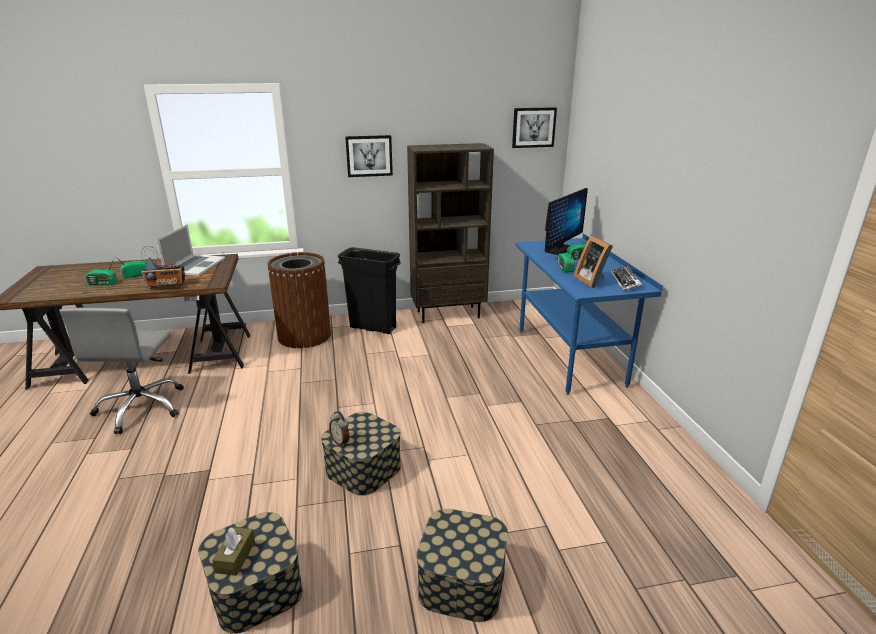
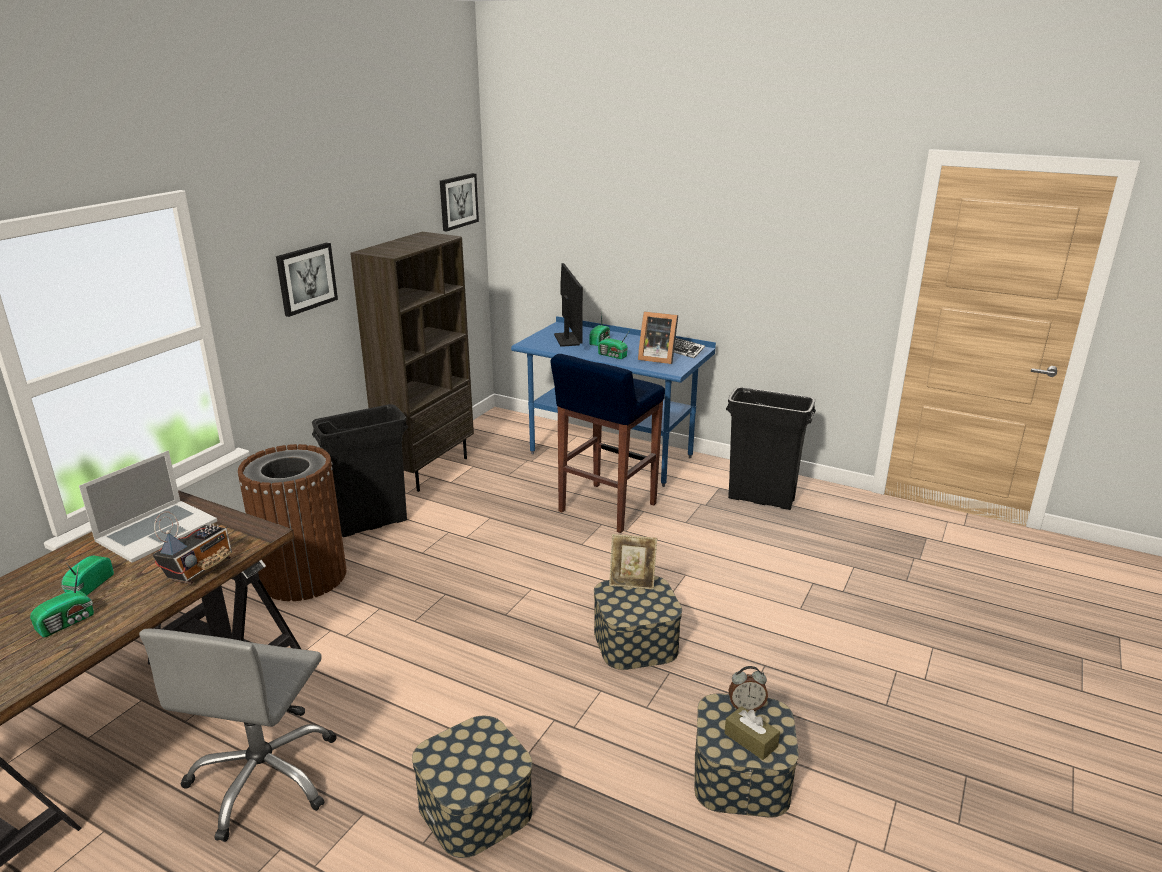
camera: 50 degrees left, 0 degrees up
(141, 407) = (264, 778): grey office chair -> grey office chair turned 60 degrees clockwise
(195, 265) = (156, 530): laptop -> laptop turned 75 degrees clockwise
(341, 441) = (635, 615): alarm clock -> alarm clock (746, 707)
(378, 424) = (632, 583): none -> picture frame
(462, 581) = (835, 652): storage box -> storage box (475, 807)
(501, 386) = (606, 508): none -> blue stool
(627, 445) = (761, 499): none -> black trash can

